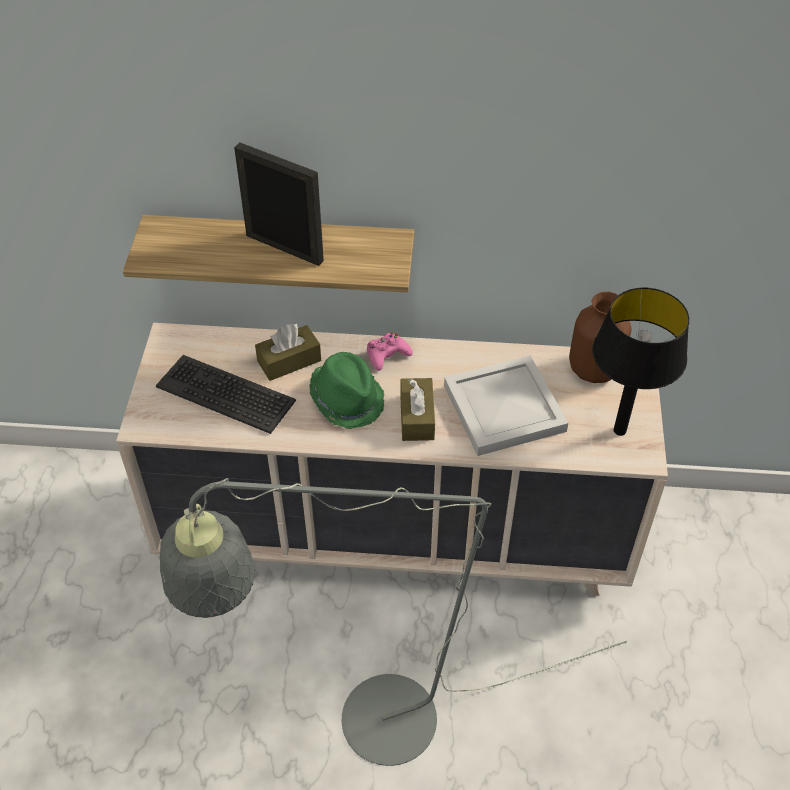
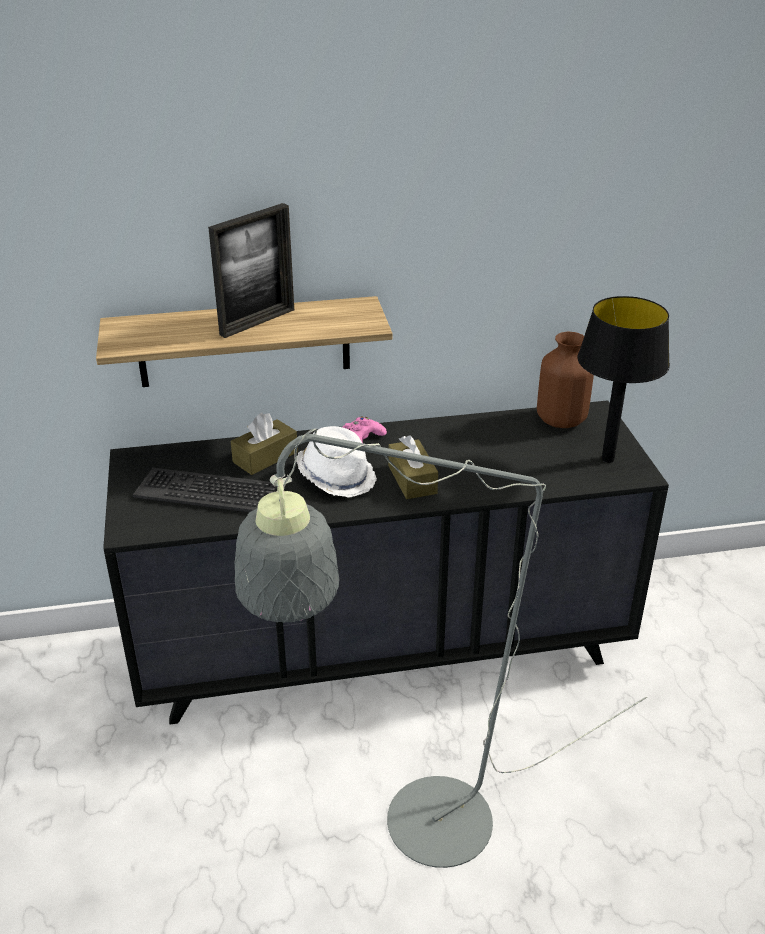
camera: 15 degrees left, 15 degrees down
(284, 248) = (257, 322): picture frame -> picture frame turned 120 degrees clockwise
(347, 399) = (337, 476): green hat -> white hat
(396, 531) = (383, 648): beige dresser -> black dresser
(503, 410) = (492, 461): white tray -> none

